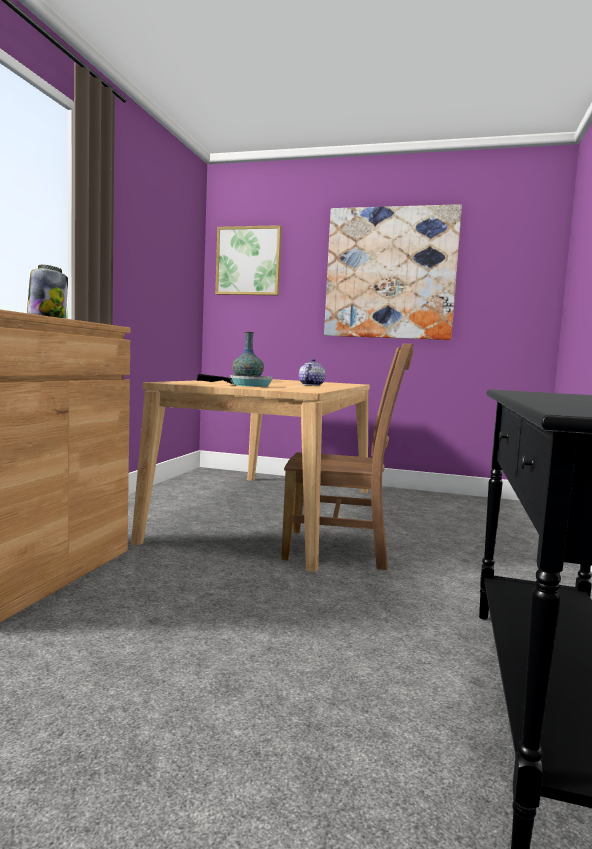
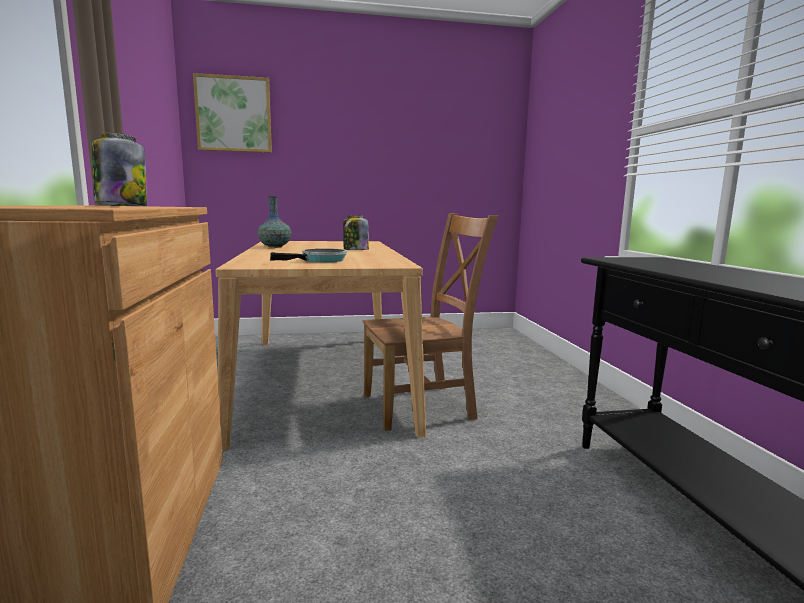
camera: 25 degrees left, 5 degrees up
(311, 385) = (355, 250): teapot -> jar
(390, 273) = (383, 134): picture -> none

